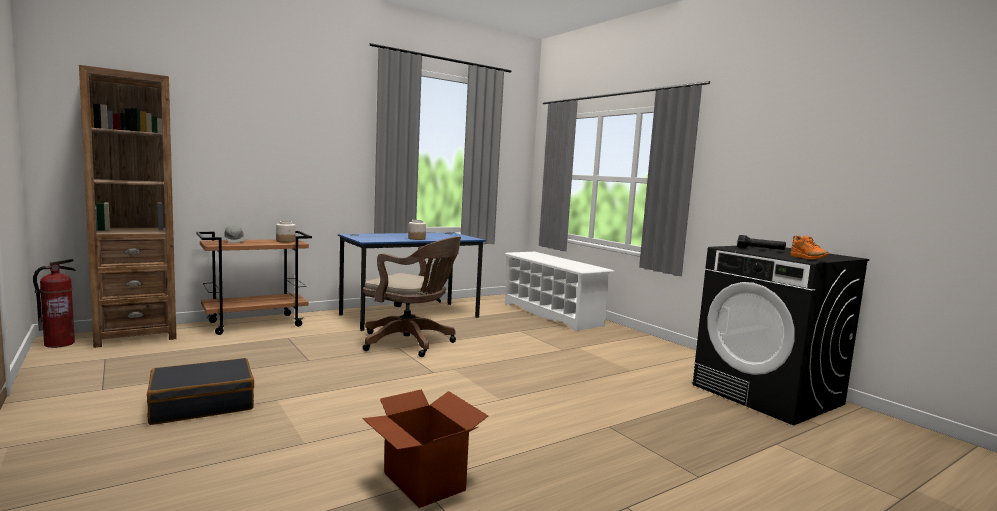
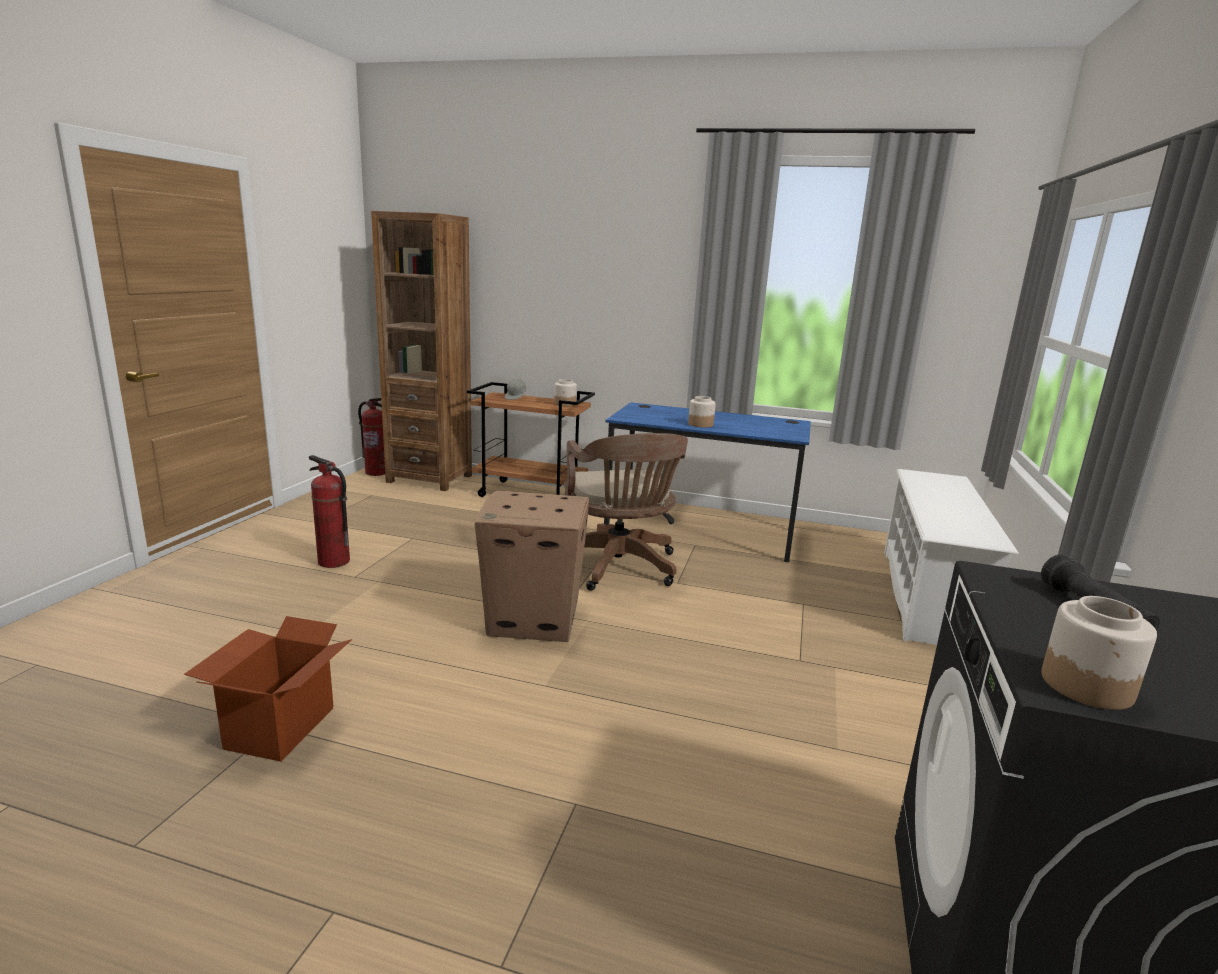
camera: 50 degrees right, 10 degrees up
(202, 404) = (334, 561): black suitcase -> fire extinguisher
(426, 378) = (535, 619): none -> cardboard box
(807, 259) = (1087, 686): orange shoe -> jar

